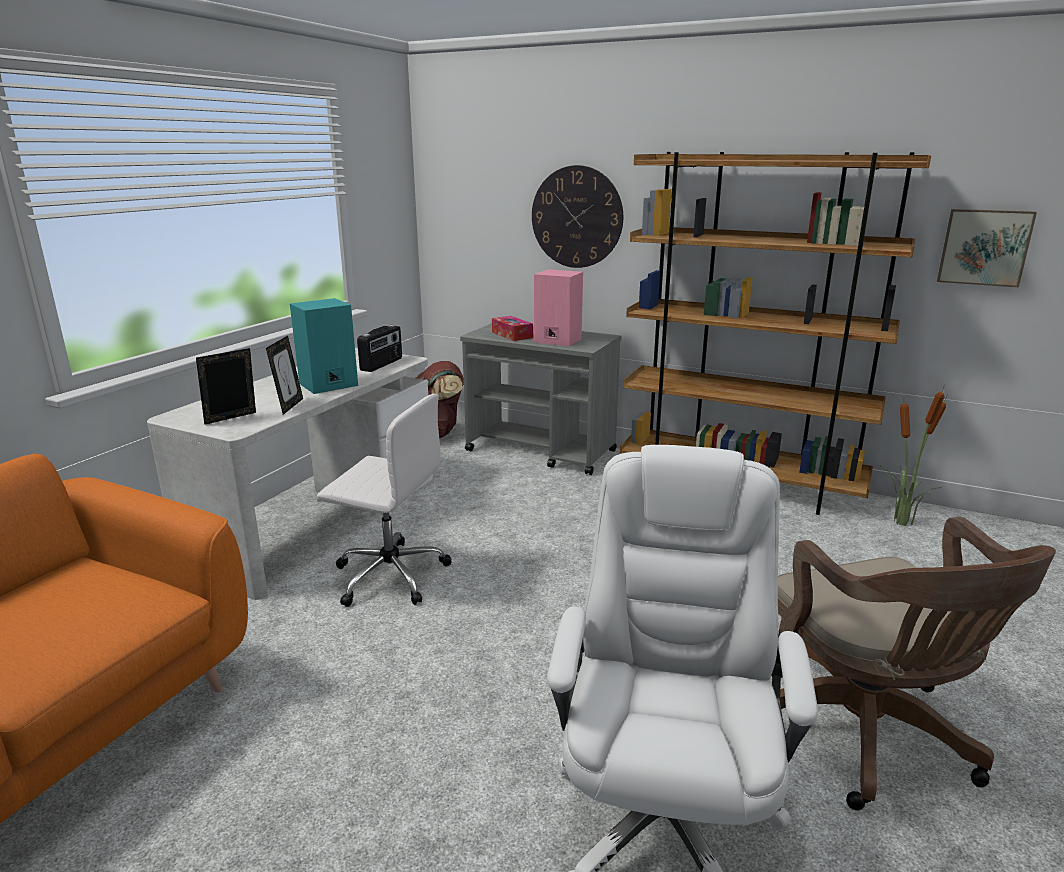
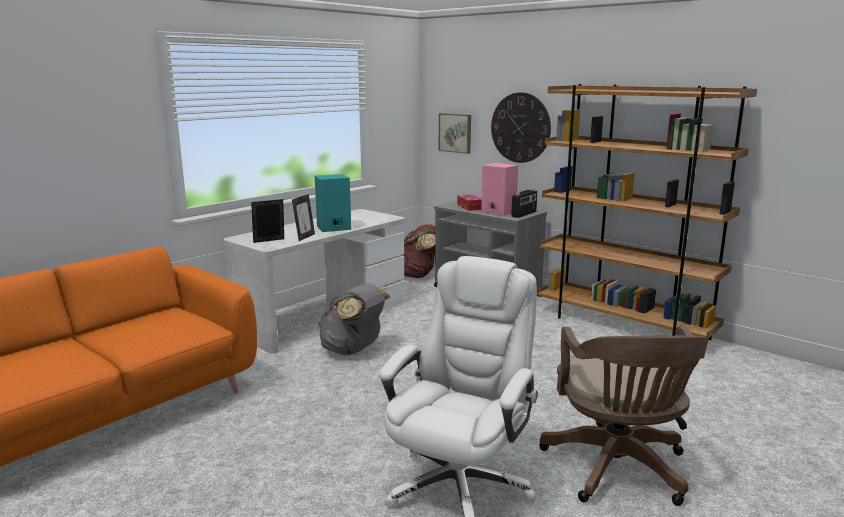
camera: 15 degrees right, 5 degrees down
(382, 364) = (373, 219): radio -> radio (524, 214)
(389, 575) = (353, 350): white office chair -> grey backpack
(901, 523) = (736, 362): potted plant -> none
(984, 247) = (801, 156): picture -> picture (455, 133)

